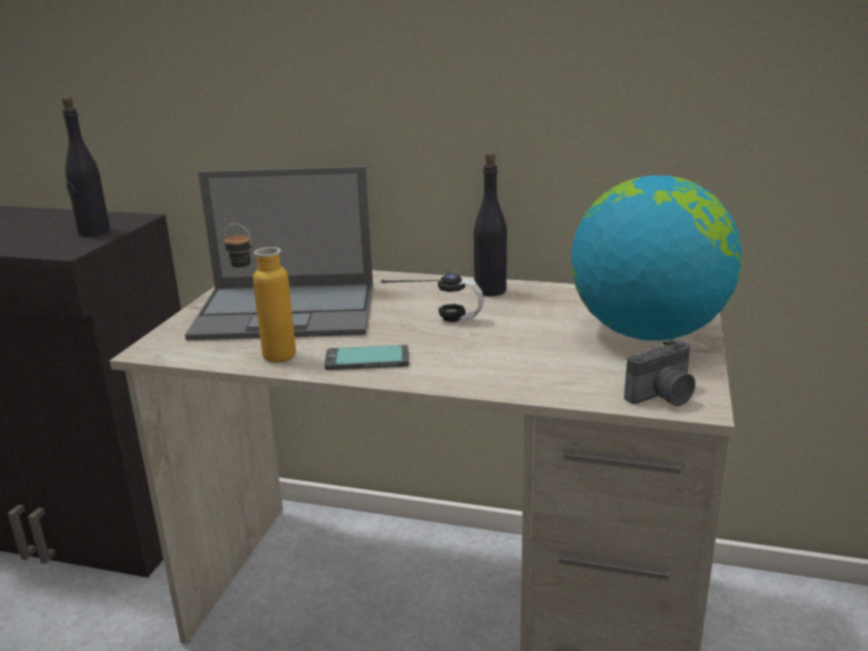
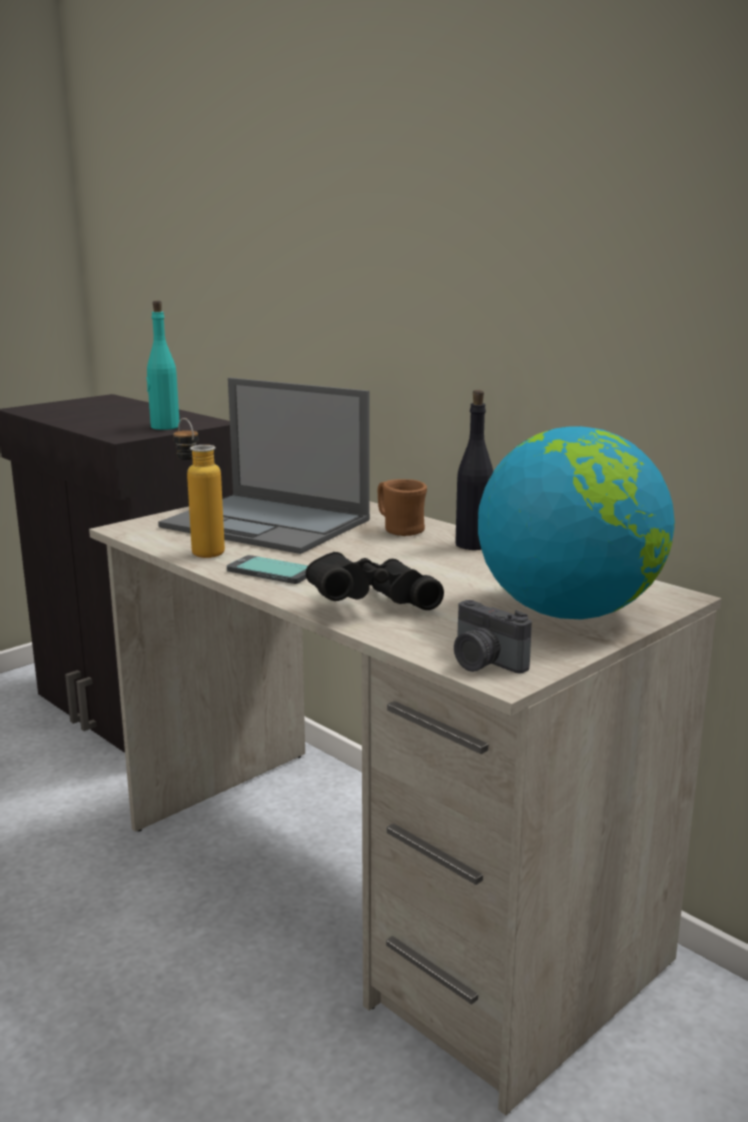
camera: 30 degrees right, 5 degrees down
(93, 232) = (164, 427): black bottle -> turquoise bottle
(412, 291) = (399, 530): none -> brown mug
(436, 314) = (388, 552): headphones -> none
(500, 370) = (369, 605): none -> black binoculars
(663, 396) = (484, 663): camera -> camera turned 45 degrees clockwise

